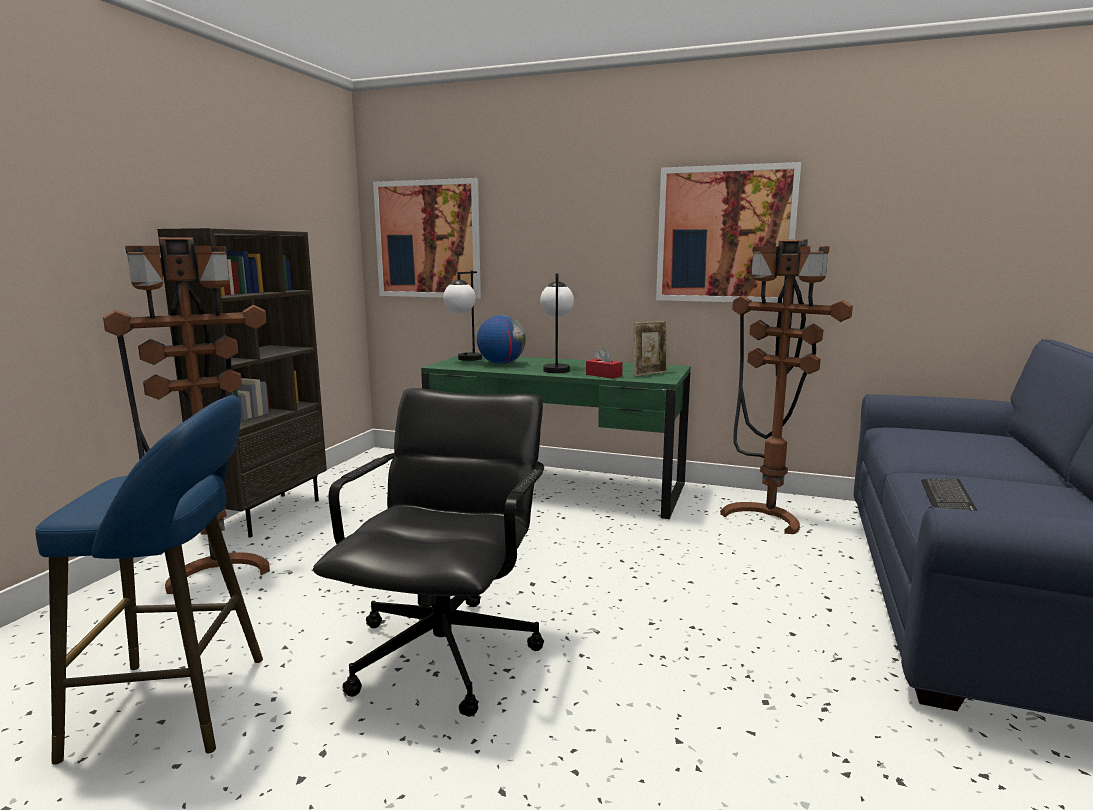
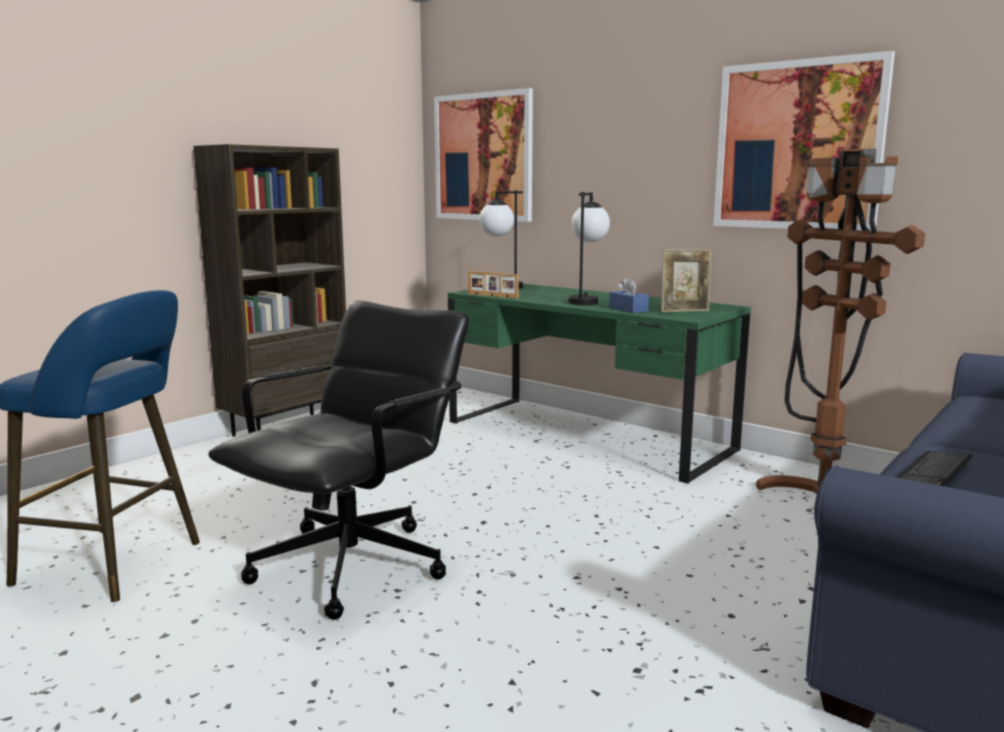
camera: 20 degrees right, 0 degrees up
(216, 566) = (215, 465): brown floor lamp -> none
(468, 369) = (492, 296): none -> picture frame
(501, 363) = (534, 293): globe -> none
(603, 375) = (628, 309): red tissue box -> blue tissue box

